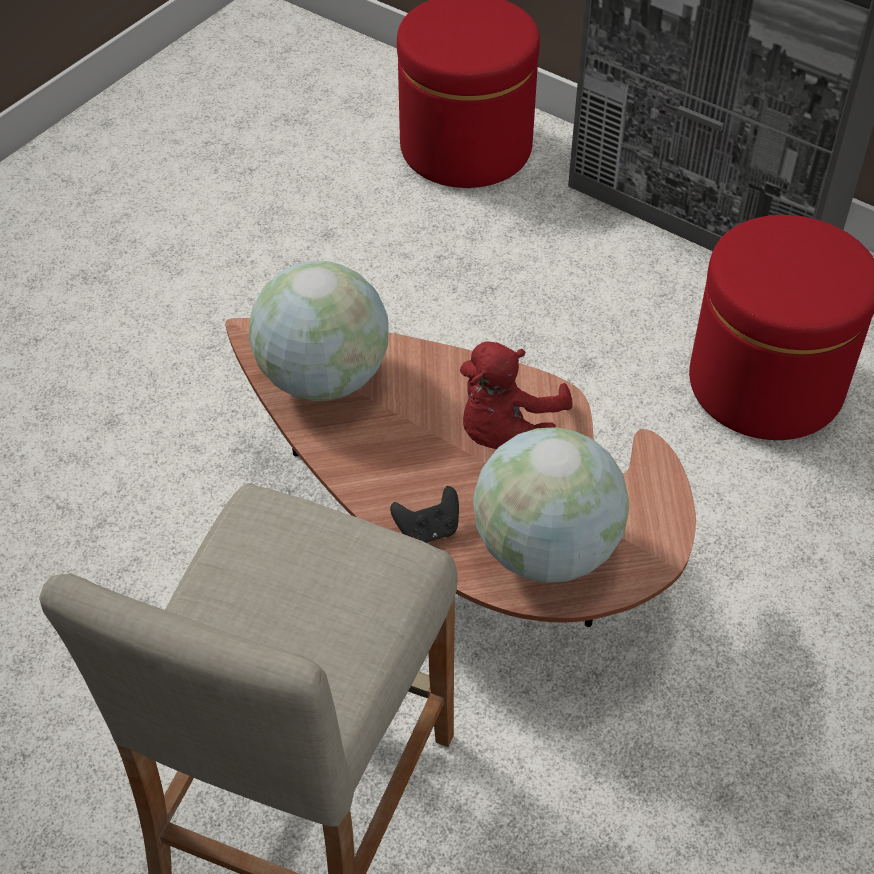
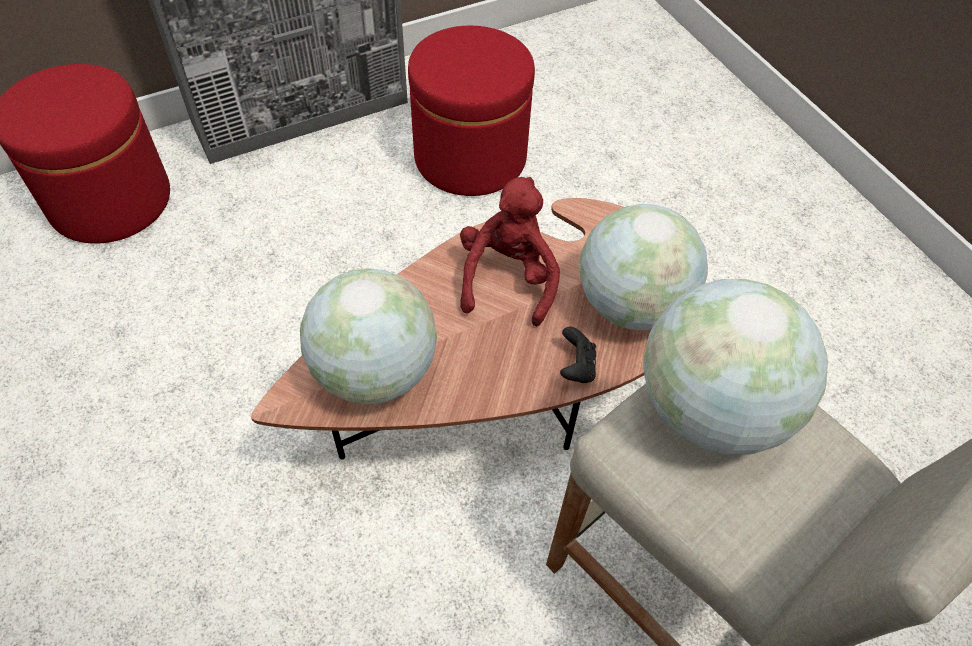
camera: 65 degrees left, 5 degrees up
(326, 560) = (710, 409): none -> globe
(505, 431) = (508, 279): red plush toy -> red plush toy turned 135 degrees counterclockwise

